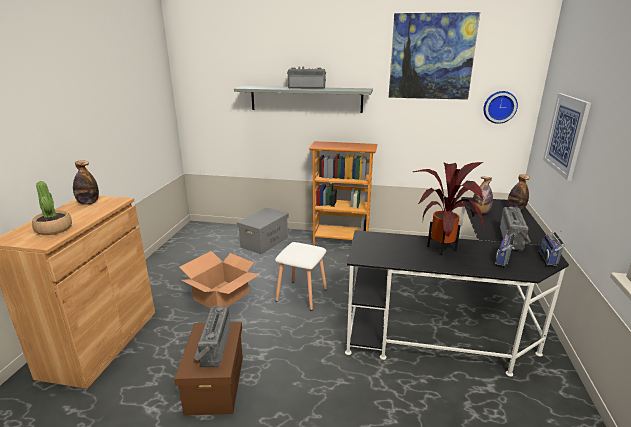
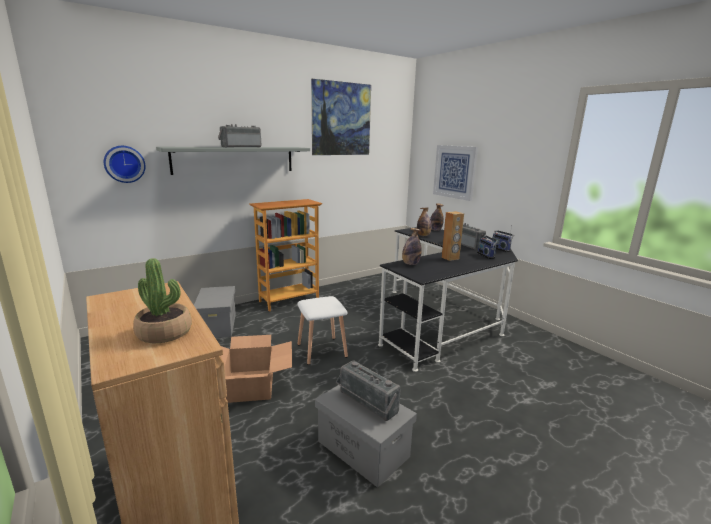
camera: 45 degrees left, 5 degrees down
(88, 203) = (127, 300): bottle -> bottle (410, 264)
(215, 383) = (362, 448): brown storage box -> grey storage box
(445, 248) = (450, 258): potted plant -> brown speaker
(499, 107) = (388, 159): wall clock -> wall clock (124, 164)

